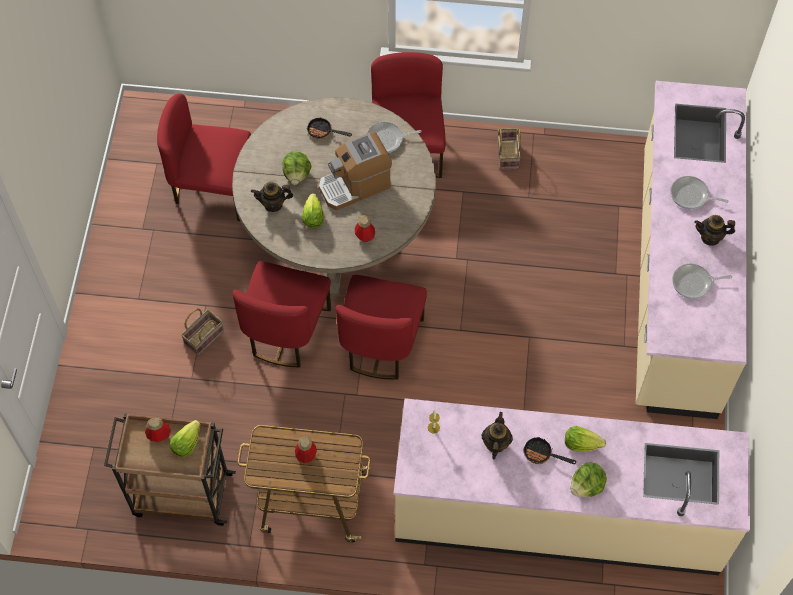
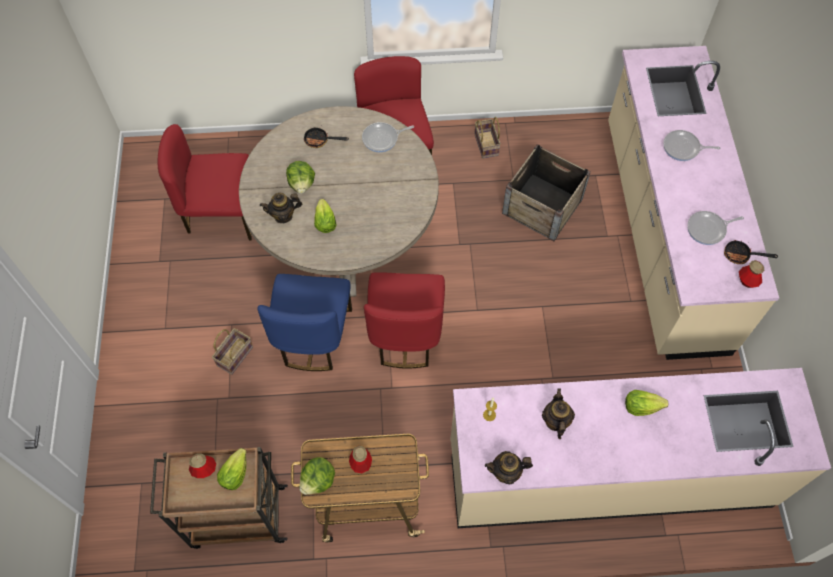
camera: 10 degrees left, 0 degrees up
(286, 331) = (313, 337): red chair -> blue chair
(355, 185) = (360, 186): coffee machine -> none
(365, 235) = (379, 232): bottle -> bottle (747, 281)
(541, 454) = (604, 424): frying pan -> frying pan (741, 255)
(553, 231) = (542, 206): none -> crate
(587, 486) = (658, 450): lettuce -> lettuce (318, 481)
(710, 237) = (711, 184): teapot -> teapot (506, 472)

